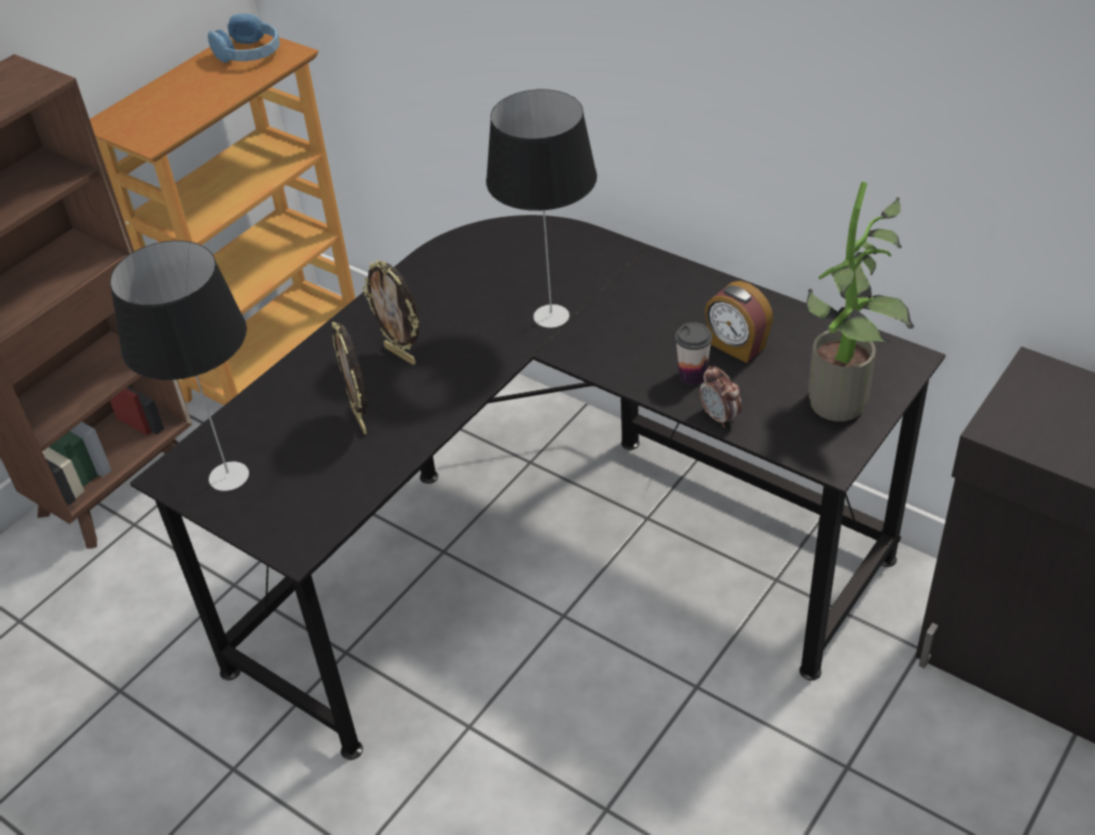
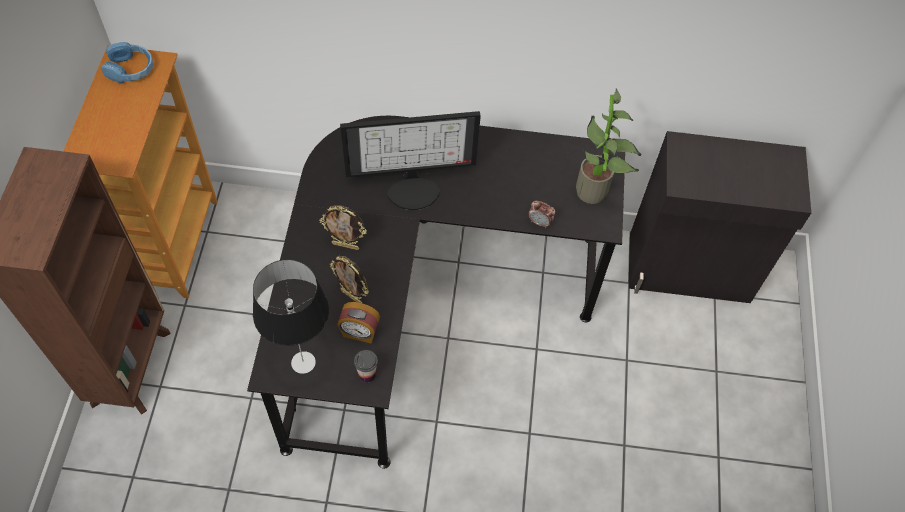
camera: 35 degrees left, 15 degrees up
(552, 316) = (414, 188): table lamp -> monitor
(692, 376) = (511, 201): cup -> cup (367, 374)
(736, 346) = (522, 174): alarm clock -> alarm clock (359, 332)

